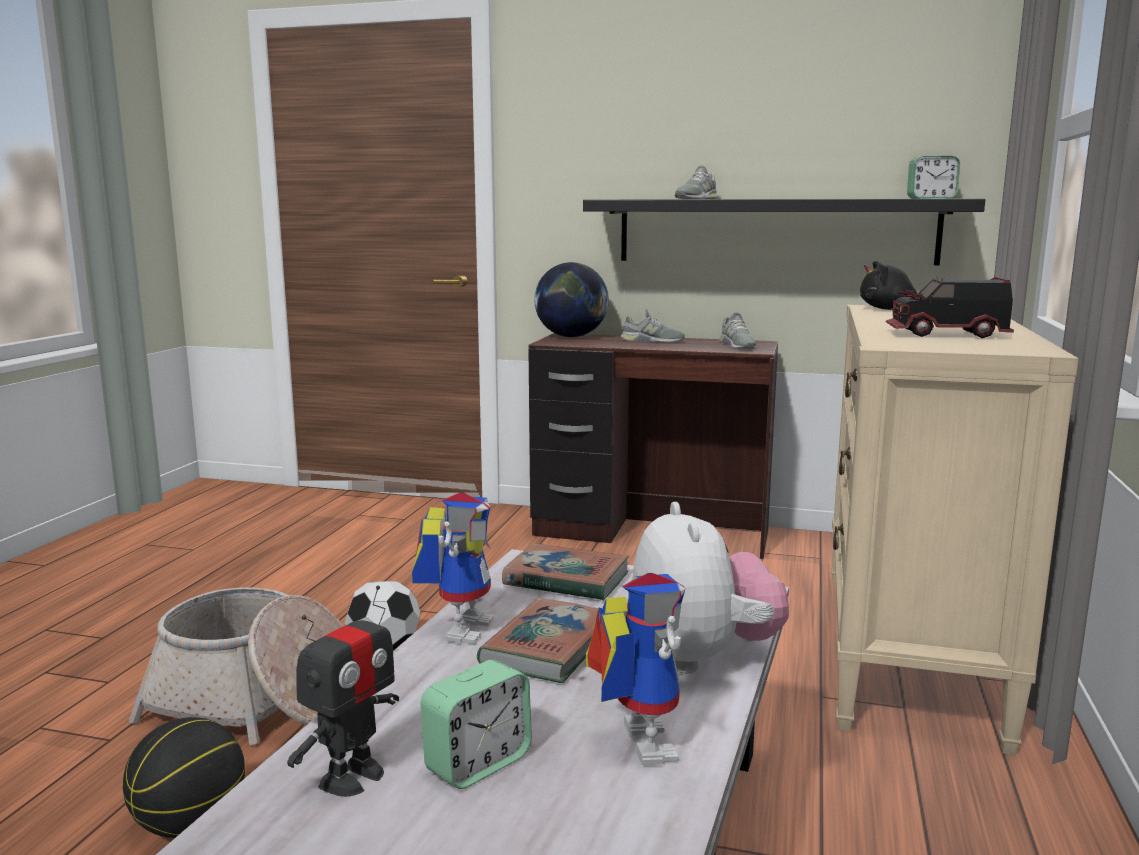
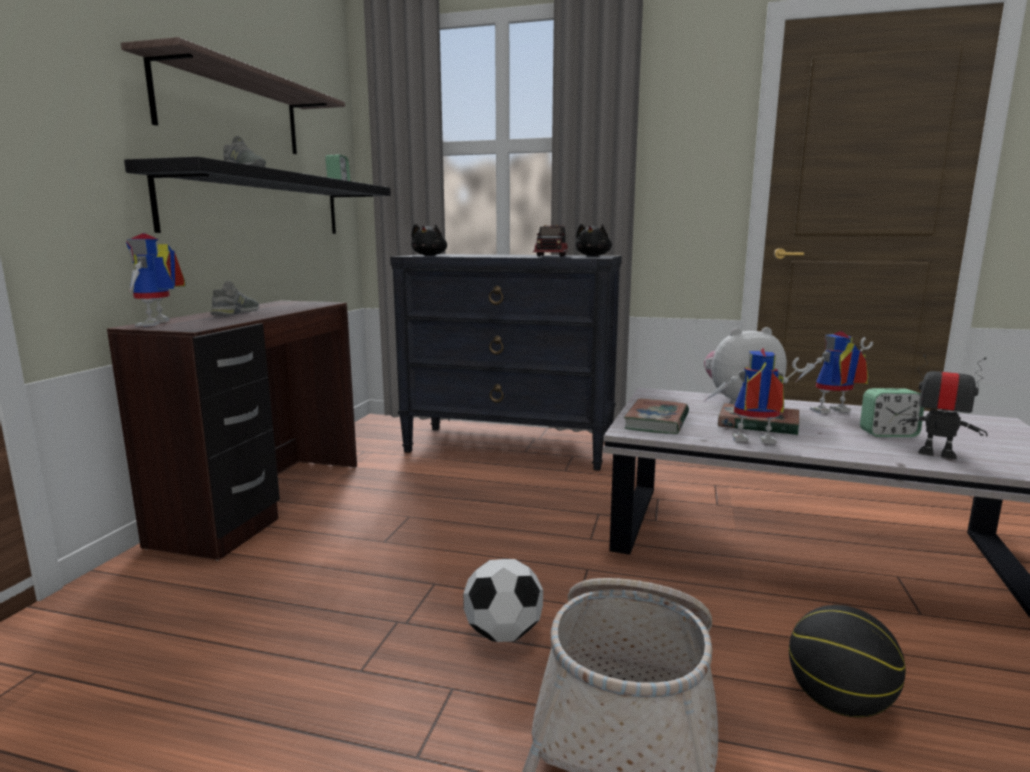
camera: 90 degrees left, 0 degrees up
(478, 763) = (888, 434): alarm clock -> alarm clock turned 135 degrees clockwise
(571, 336) = (158, 324): globe -> toy robot
(737, 345) = (296, 304): grey shoe -> none
(746, 132) = (231, 110): none -> shelf
(908, 651) = (510, 447): beige dresser -> black dresser
(988, 346) = (593, 256): none -> black plush toy

